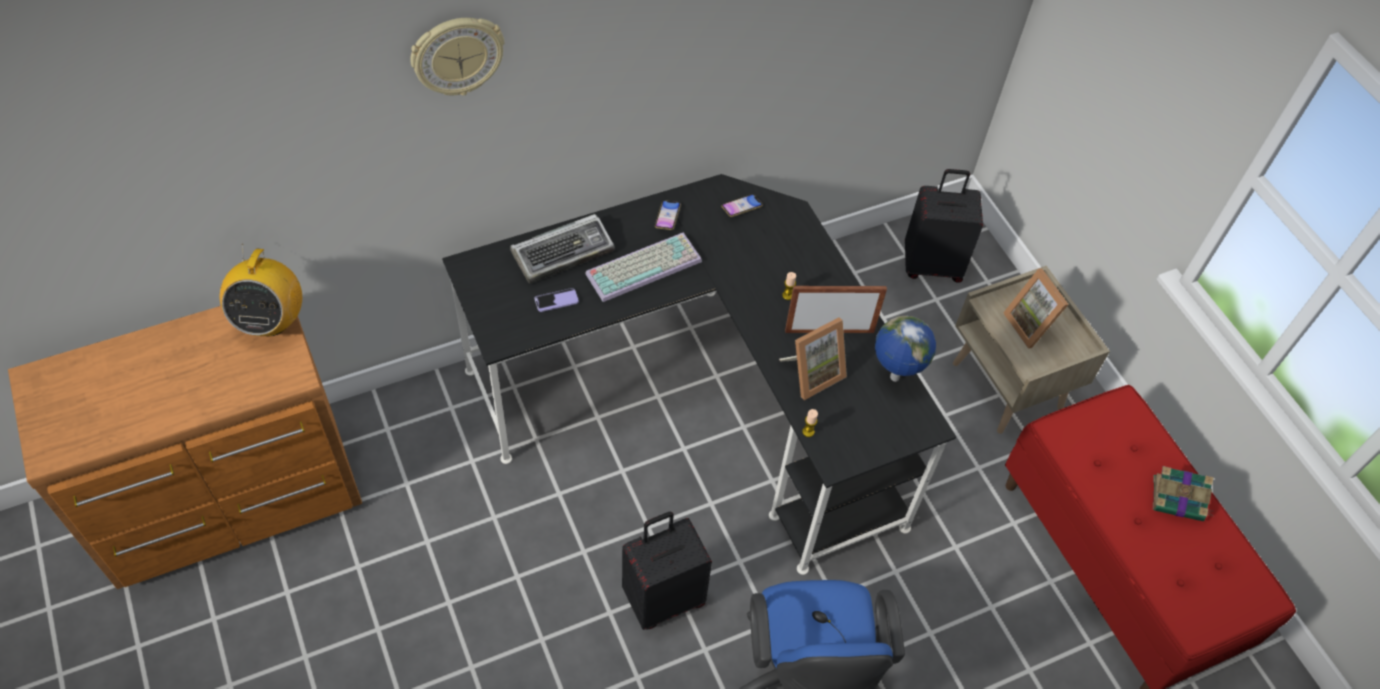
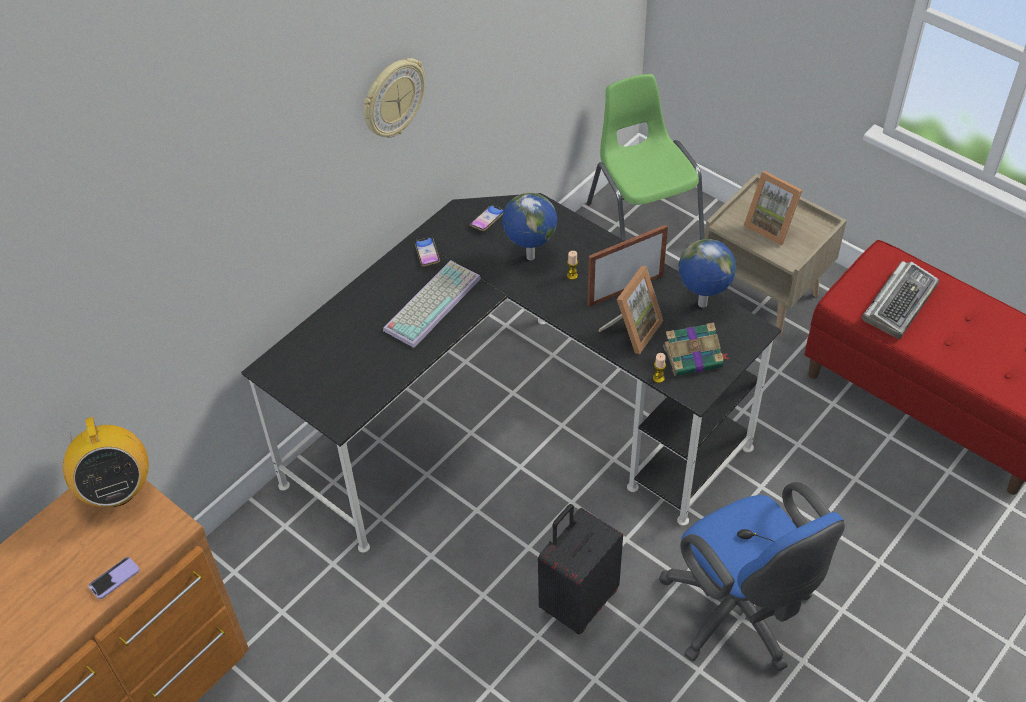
camera: 20 degrees left, 5 degrees down
(457, 55) = (220, 154): wall clock -> wall clock (392, 98)
(556, 301) = (371, 364): phone -> phone (114, 579)
(564, 252) = (352, 320): keyboard -> keyboard (899, 303)
(758, 260) = (529, 257): none -> globe
(932, 264) = (643, 223): black suitcase -> green chair
(1179, 499) = (969, 311): book -> book (694, 356)

